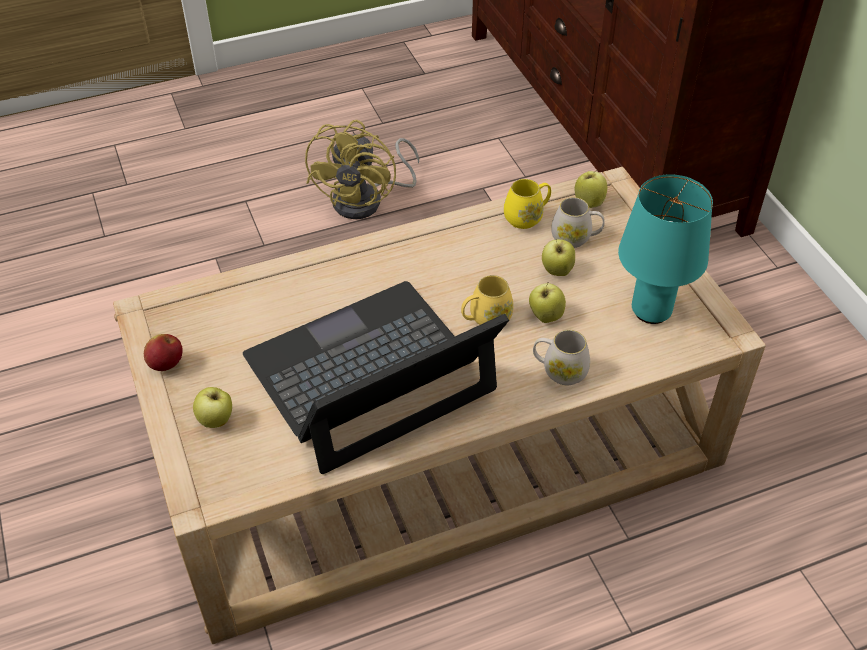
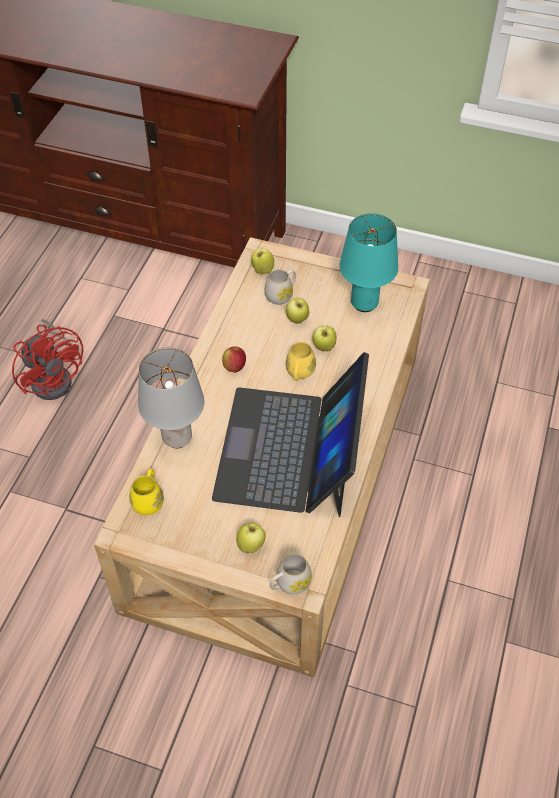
camera: 50 degrees left, 5 degrees up
(166, 364) = (180, 545): apple -> apple (234, 367)
(296, 279) = (178, 438): none -> grey table lamp
(367, 200) = (55, 377): yellow fan -> red fan
(527, 217) = (244, 302): yellow mug -> yellow mug (149, 500)
(559, 371) = (368, 368): white mug -> white mug (289, 584)

